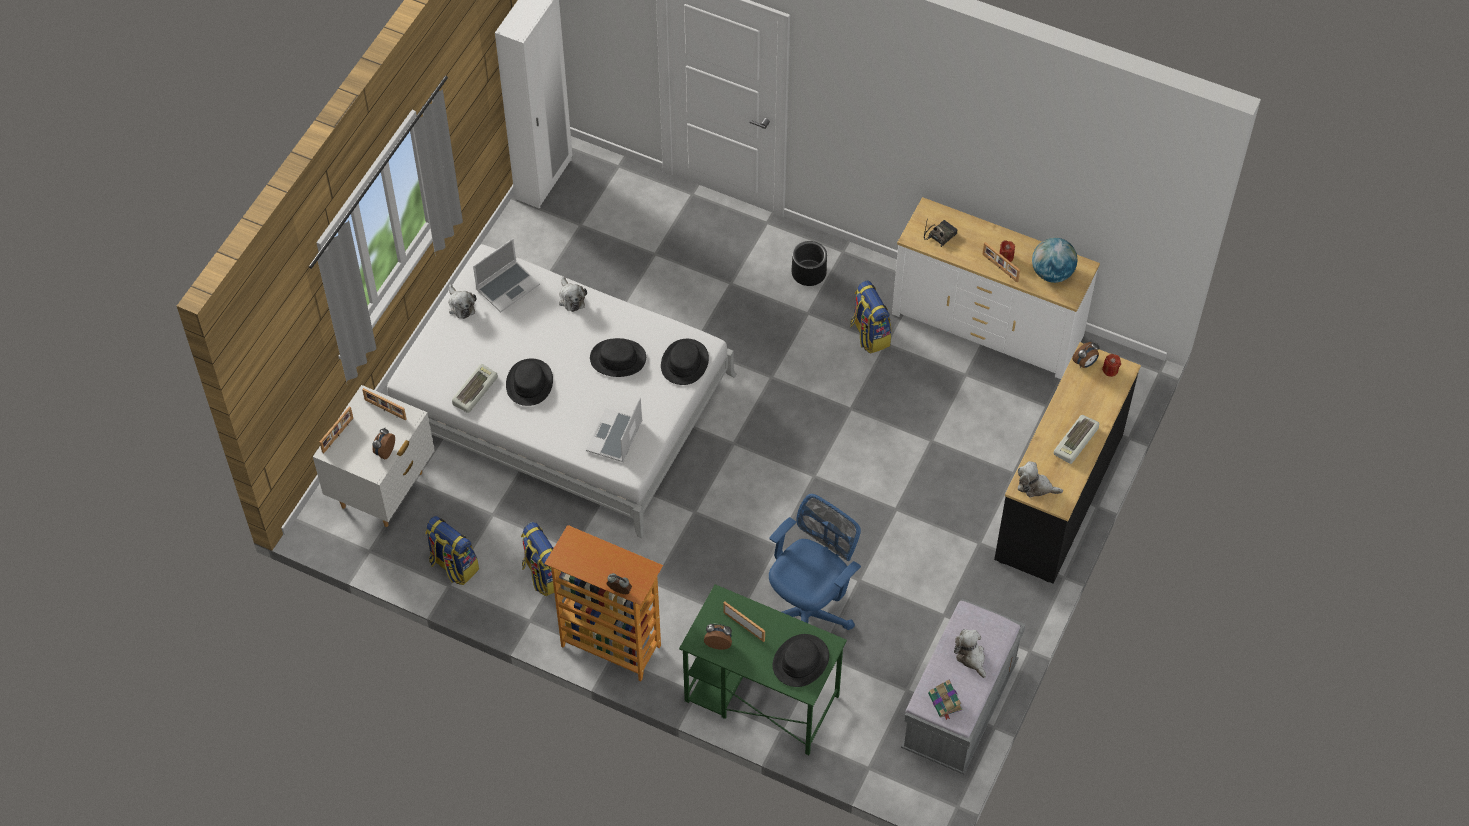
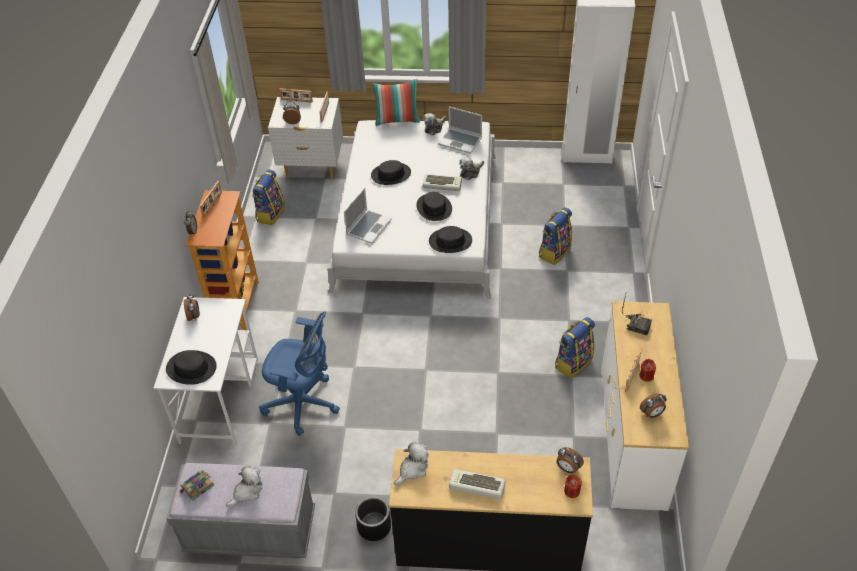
camera: 70 degrees right, 10 degrees down
(416, 341) = (397, 120): none -> pillow
(474, 390) = (373, 154): keyboard -> keyboard (442, 184)
(543, 574) = (280, 255): backpack -> backpack (554, 252)
(615, 437) = (368, 227): laptop -> laptop turned 120 degrees clockwise
(744, 626) = (213, 326): picture frame -> picture frame (213, 205)
(760, 698) = (219, 399): green desk -> white desk
(809, 273) = (605, 309): black planter -> black planter (374, 526)
(1035, 486) = (412, 469): plush toy -> plush toy turned 45 degrees clockwise
(1052, 273) = (652, 414): globe -> alarm clock

